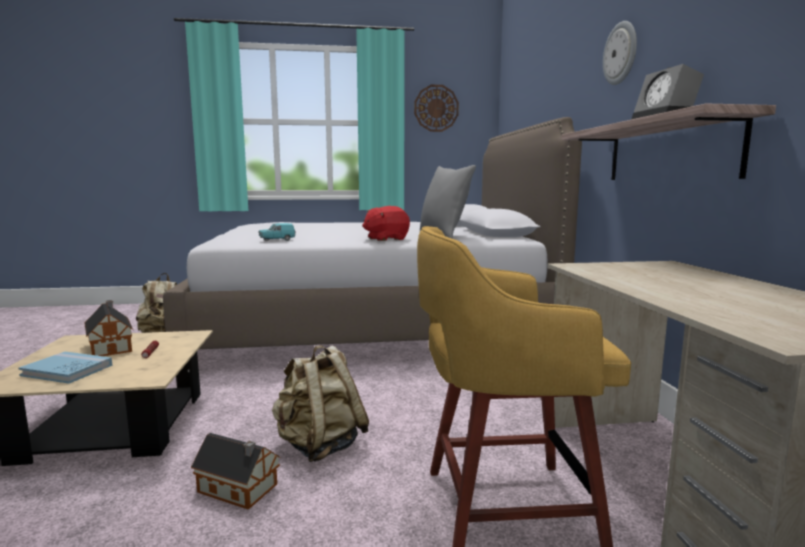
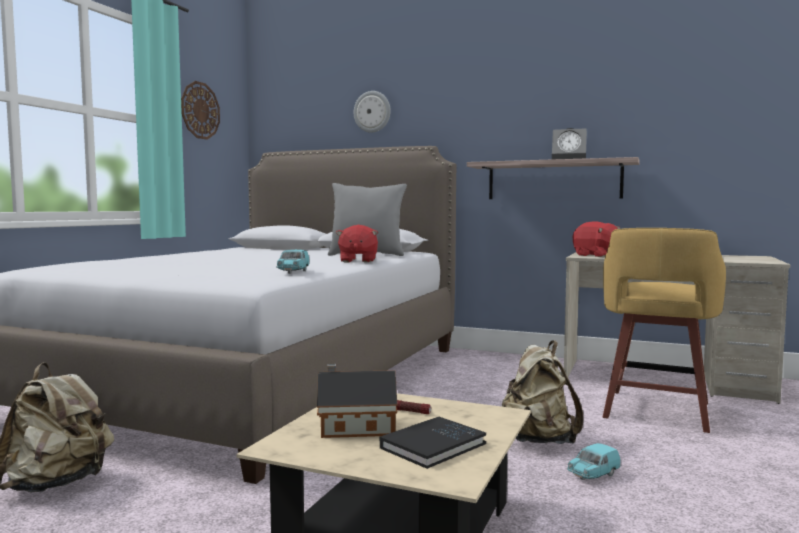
camera: 60 degrees left, 5 degrees down
(67, 370) = (433, 446): blue book -> black book
(239, 489) = (593, 475): toy house -> turquoise toy car
(607, 268) = (596, 255): none -> red plush toy
(621, 53) = (488, 105): wall clock -> wall clock (372, 112)

